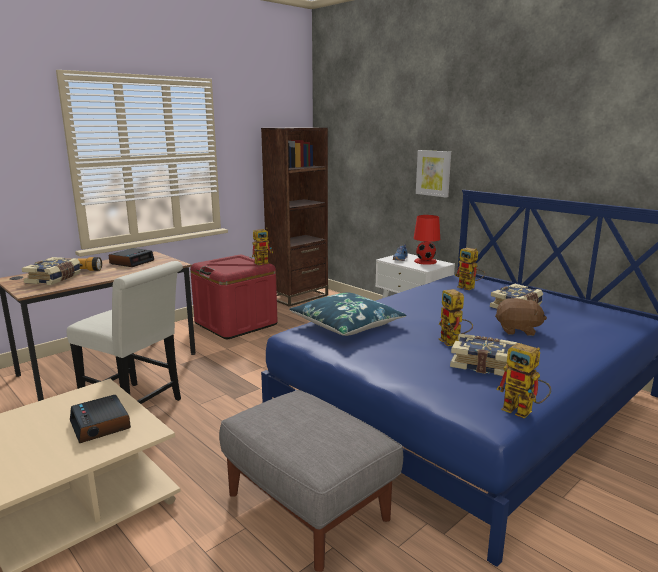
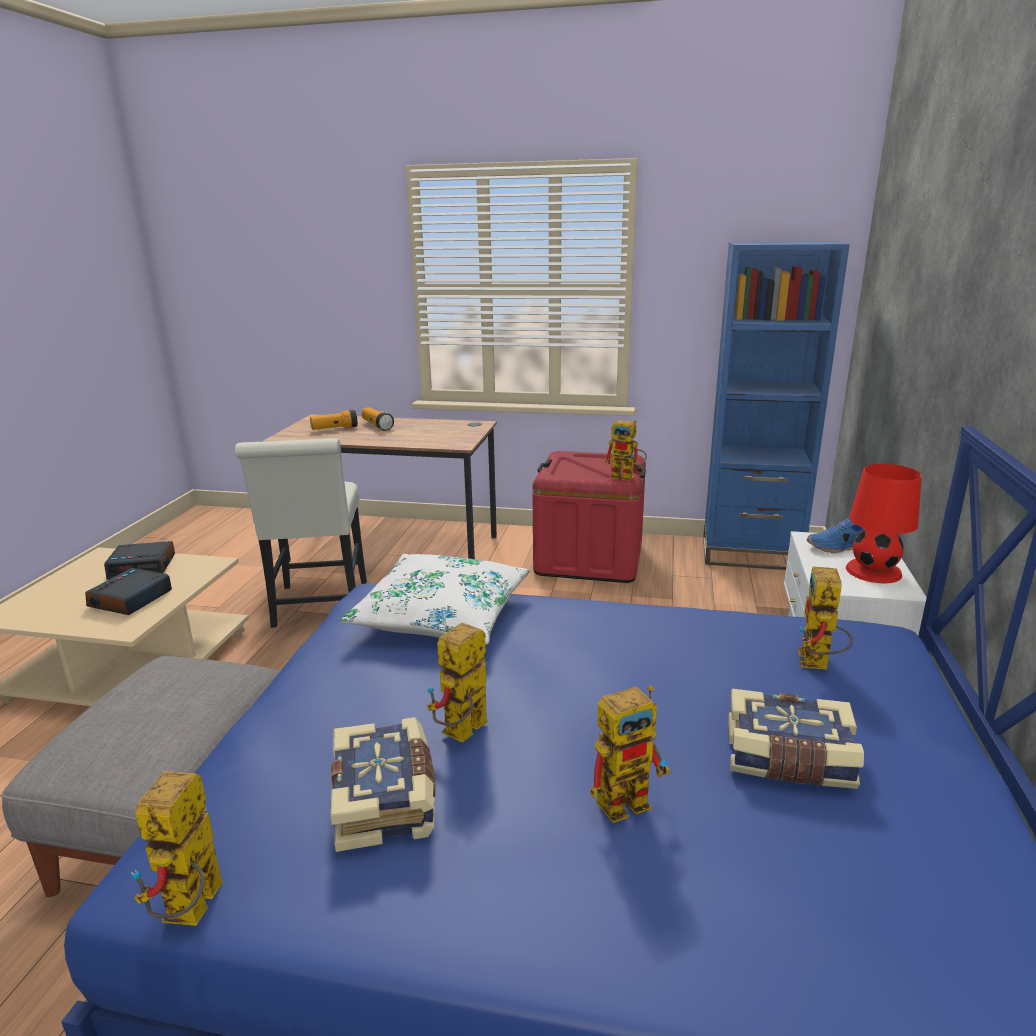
camera: 55 degrees right, 5 degrees up
(54, 279) = (334, 429): book -> flashlight
(132, 262) = (436, 429): alarm clock -> alarm clock (143, 567)
(298, 296) = (750, 554): brown bookcase -> blue bookcase
(346, 325) = (442, 615): blue pillow -> white pillow
(433, 173) = (951, 371): picture -> none
(518, 330) = (630, 798): brown plush toy -> toy robot

